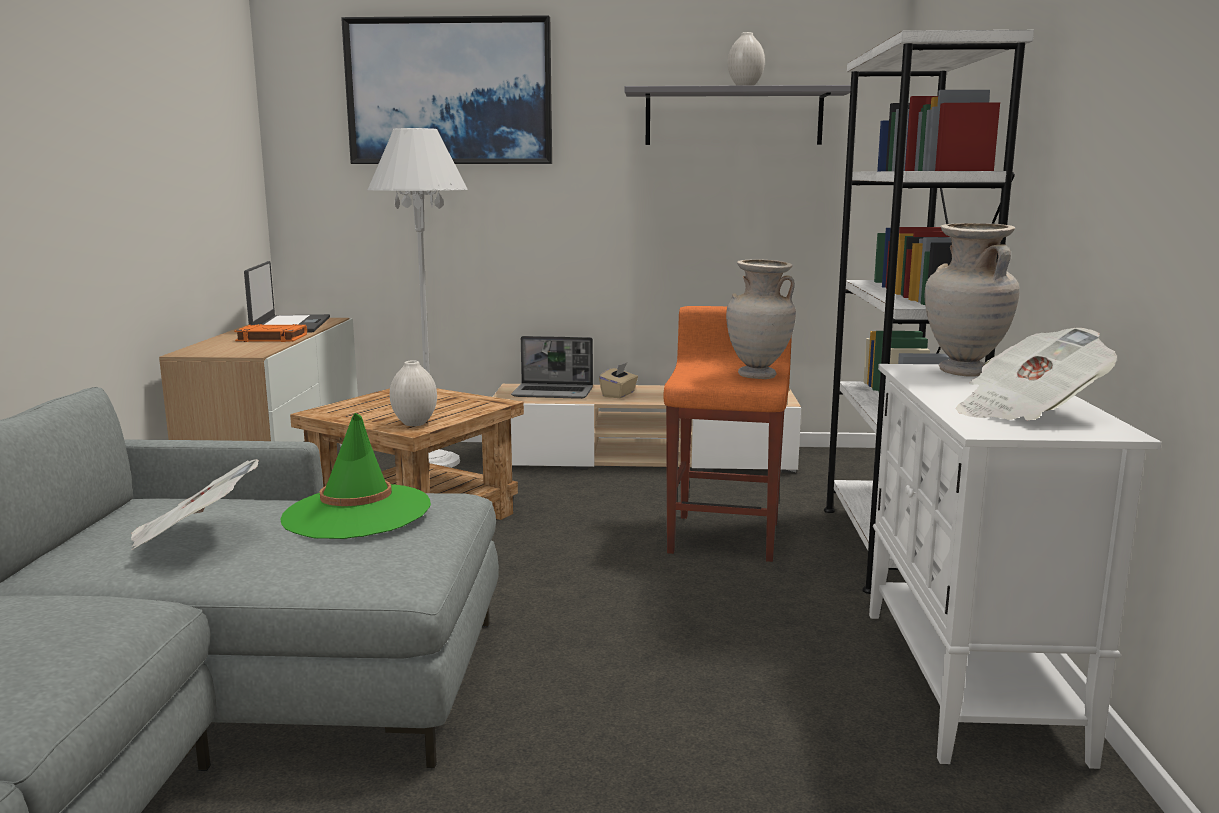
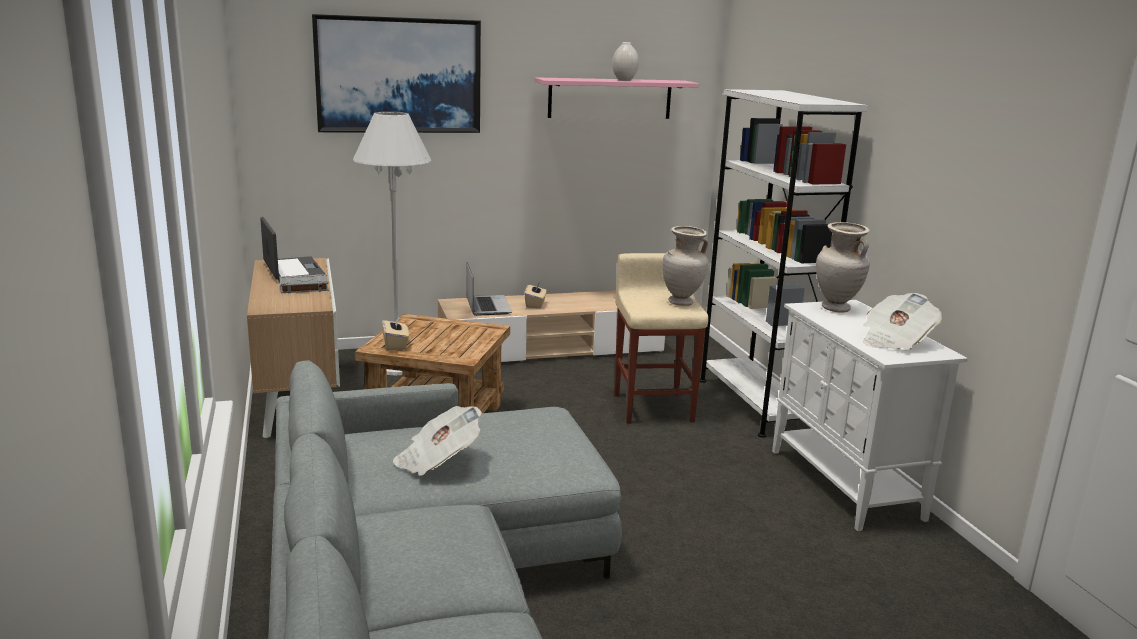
camera: 20 degrees left, 5 degrees up
(271, 338) = (303, 287): orange book -> grey book
(347, 411) = (395, 345): none -> beige tissue box
(357, 513) = (515, 430): green hat -> none
(414, 423) = (459, 353): white vase -> none
(554, 393) = (487, 306): laptop -> laptop turned 90 degrees counterclockwise
(725, 536) = (653, 407): orange stool -> beige stool
(733, 117) = (610, 98): grey shelf -> pink shelf

